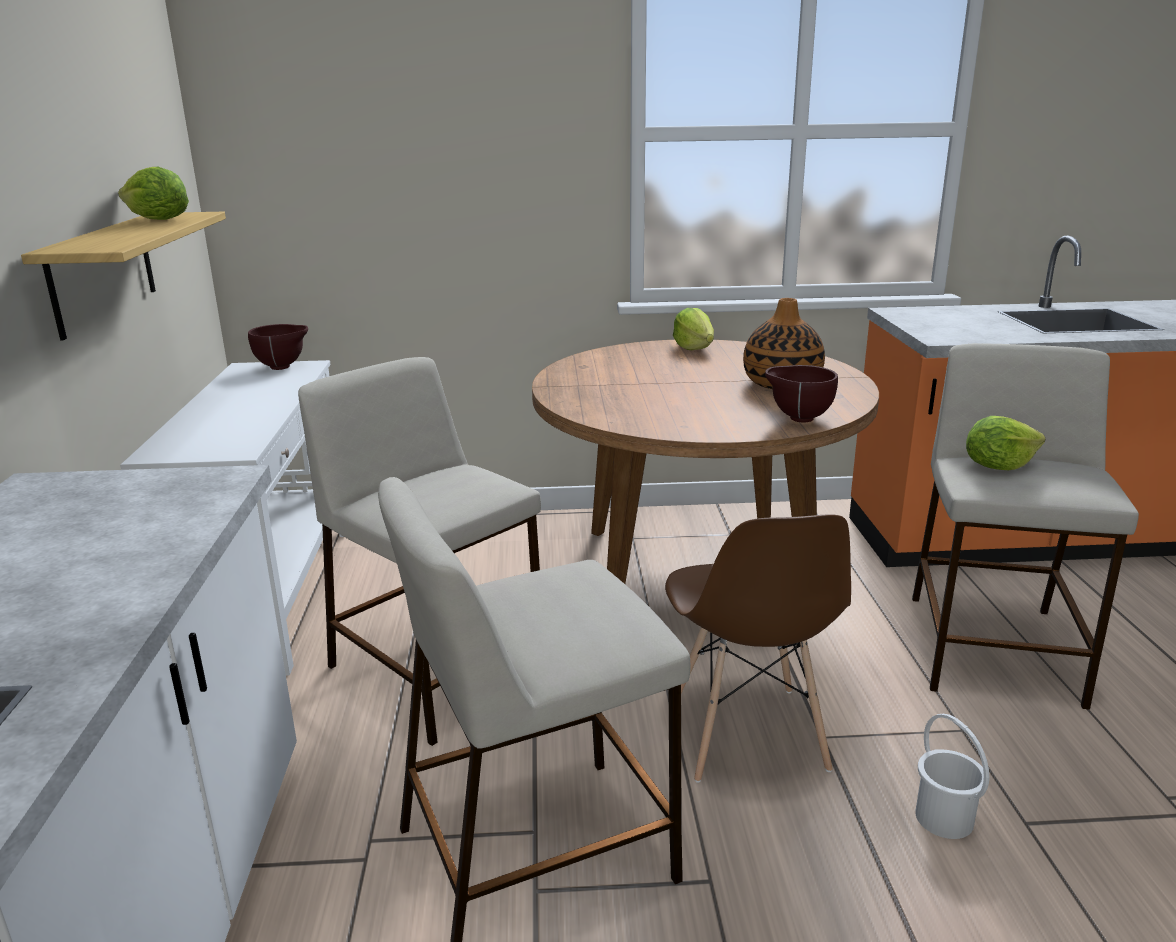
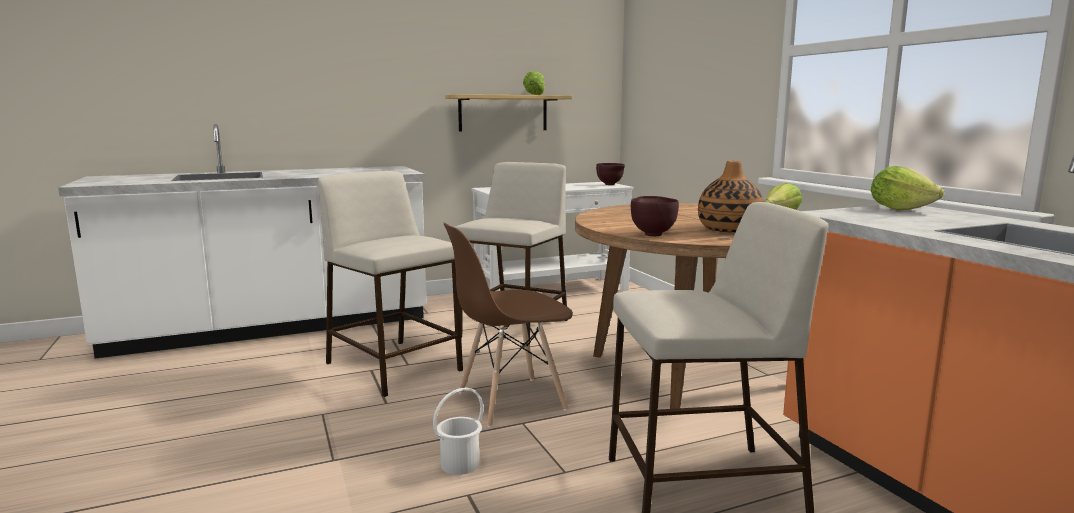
camera: 70 degrees right, 10 degrees down
(998, 466) = (685, 293): lettuce -> lettuce (900, 209)

